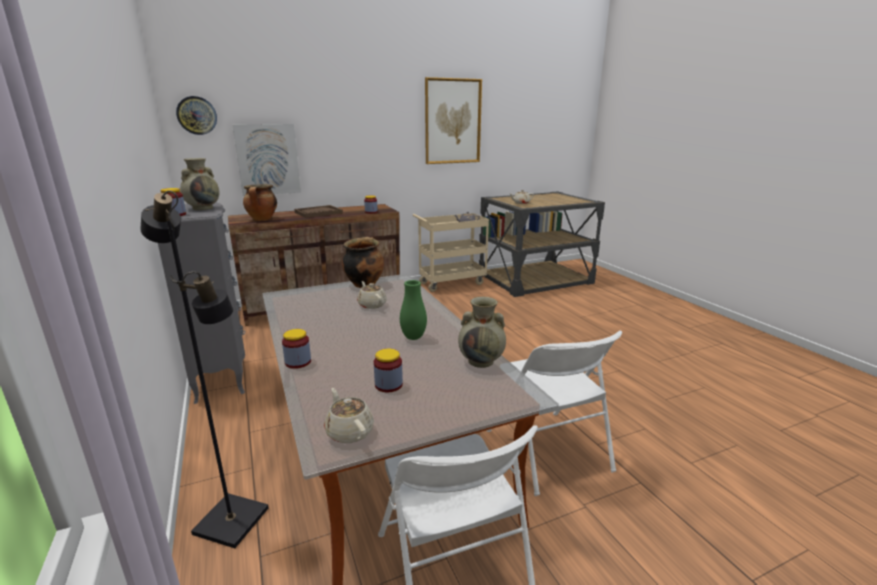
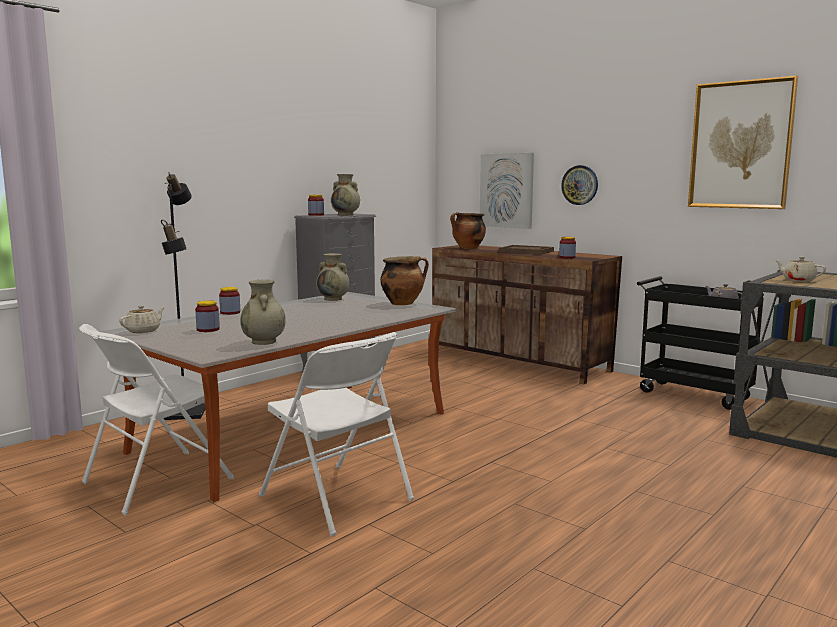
camera: 65 degrees right, 10 degrees down
(197, 115) = (459, 146): wall clock -> wall clock (580, 185)
(298, 304) = (333, 299): none -> beige vase
(372, 305) = (354, 310): beige teapot -> none
(413, 337) = (295, 325): green vase -> none
(450, 284) = (691, 395): beige cart -> black cart
(546, 450) = (335, 498): white chair -> white chair turned 90 degrees counterclockwise

